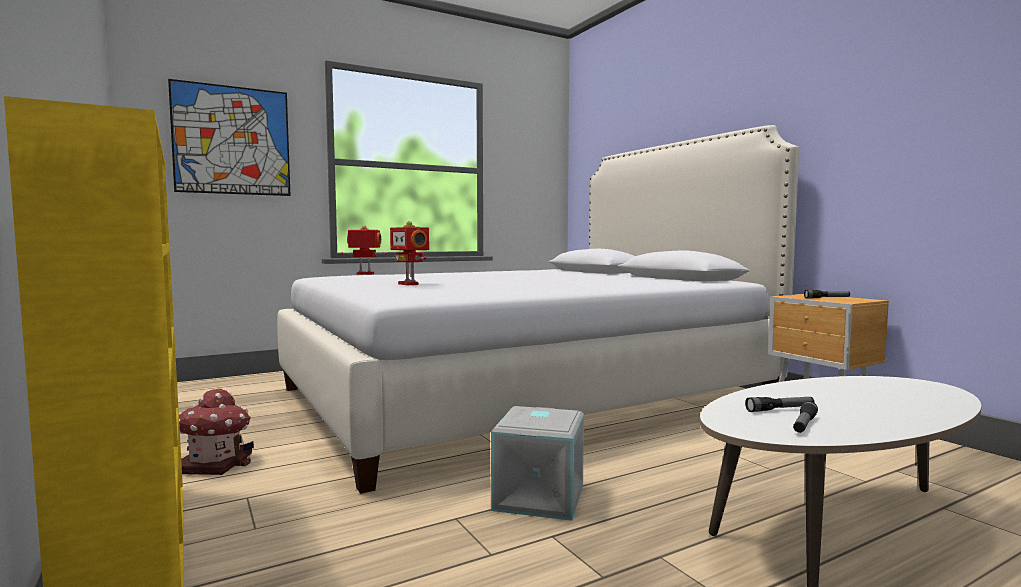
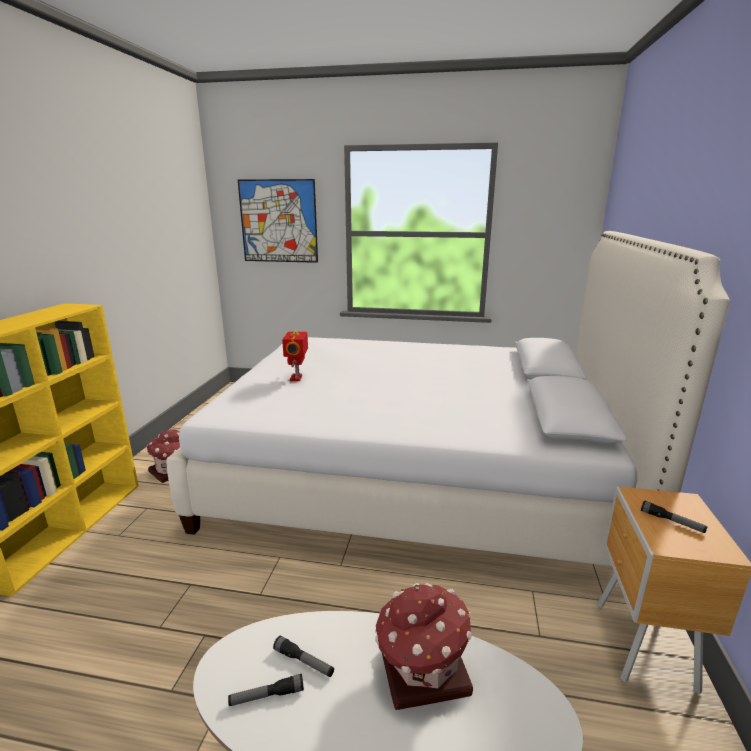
camera: 40 degrees right, 15 degrees up
(365, 274) = (340, 338): toy robot -> none
(541, 498) = (252, 595): grey storage box -> none
(839, 391) = (421, 671): none -> toy house

